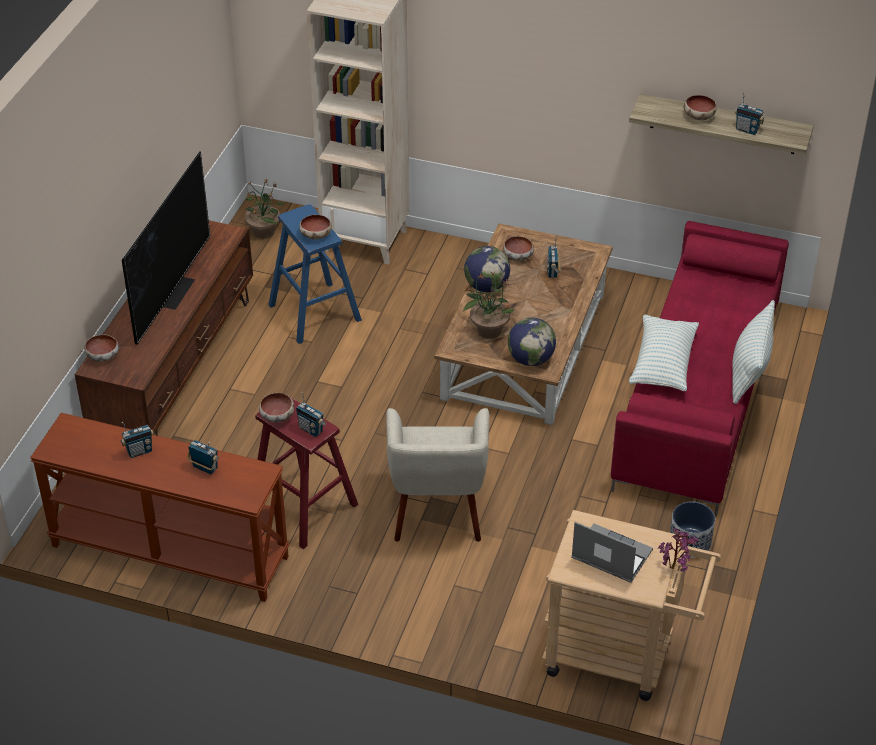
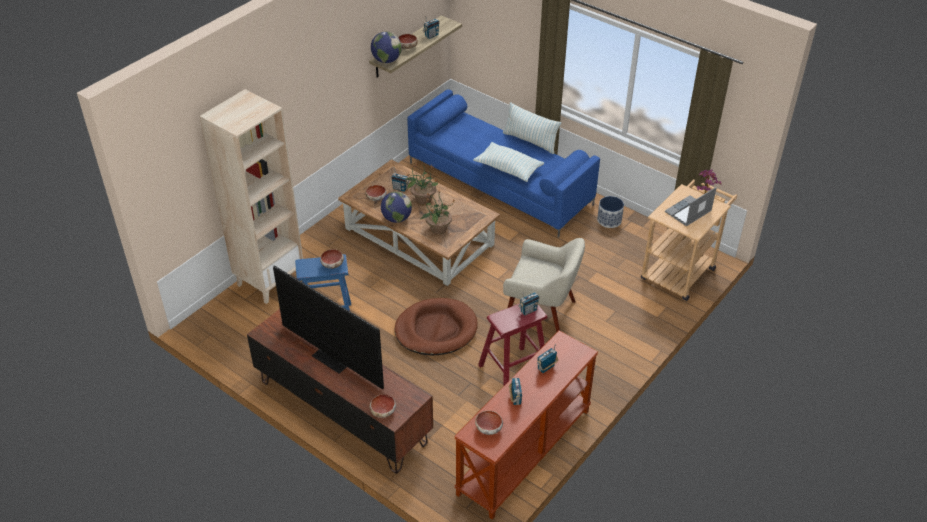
camera: 70 degrees left, 0 degrees up
(264, 231) = (222, 329): potted plant -> potted plant (423, 199)
(277, 416) = (508, 323): bowl -> bowl (489, 428)
(350, 411) = (436, 329): none -> brown dog bed
(530, 359) = (474, 219): globe -> globe (386, 60)
(698, 397) = (500, 183): red sofa -> blue sofa

